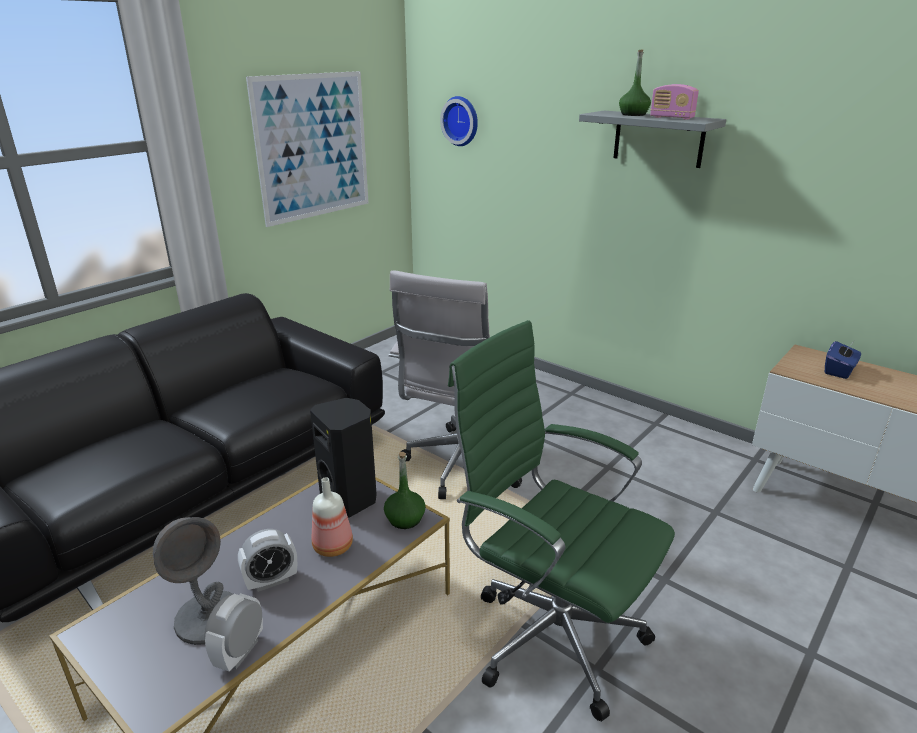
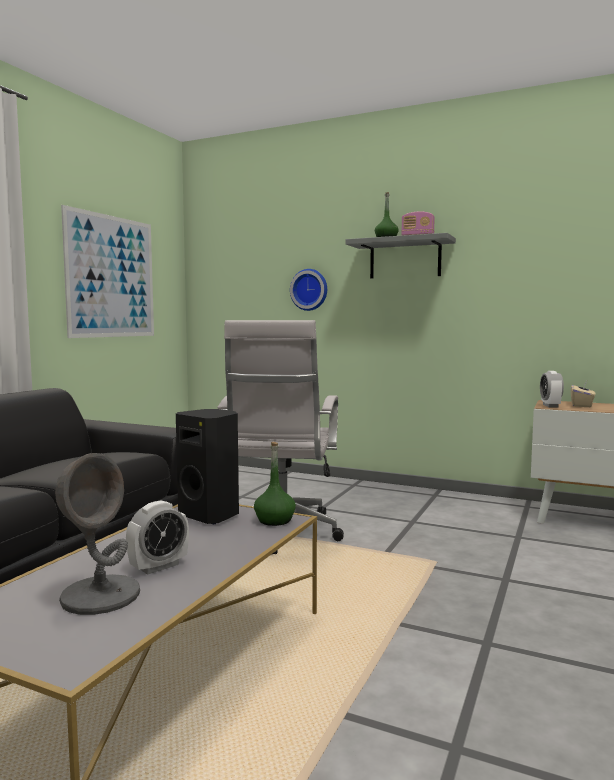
camera: 15 degrees left, 20 degrees down
(240, 652) = (152, 612): alarm clock -> alarm clock (550, 406)
(333, 546) = (212, 541): bottle -> none
(461, 121) = (235, 267): wall clock -> wall clock (310, 290)
(549, 634) = (429, 626): green office chair -> none
(839, 371) = (582, 405): blue tissue box -> beige tissue box

